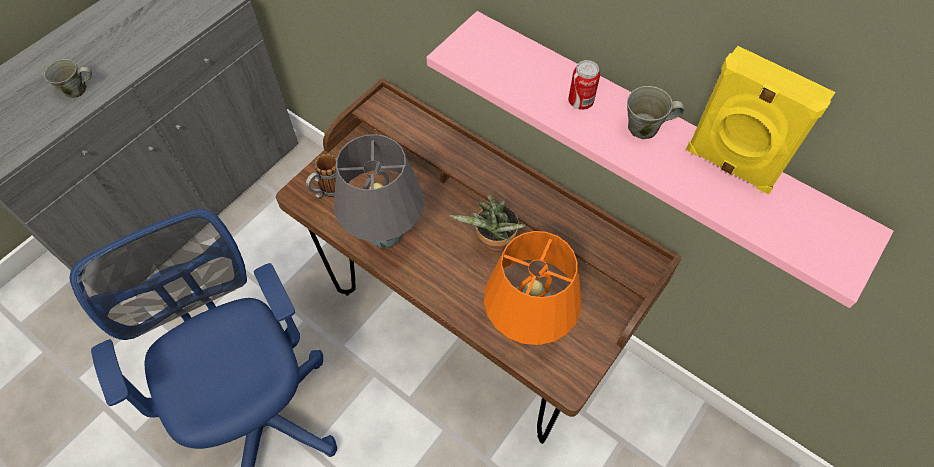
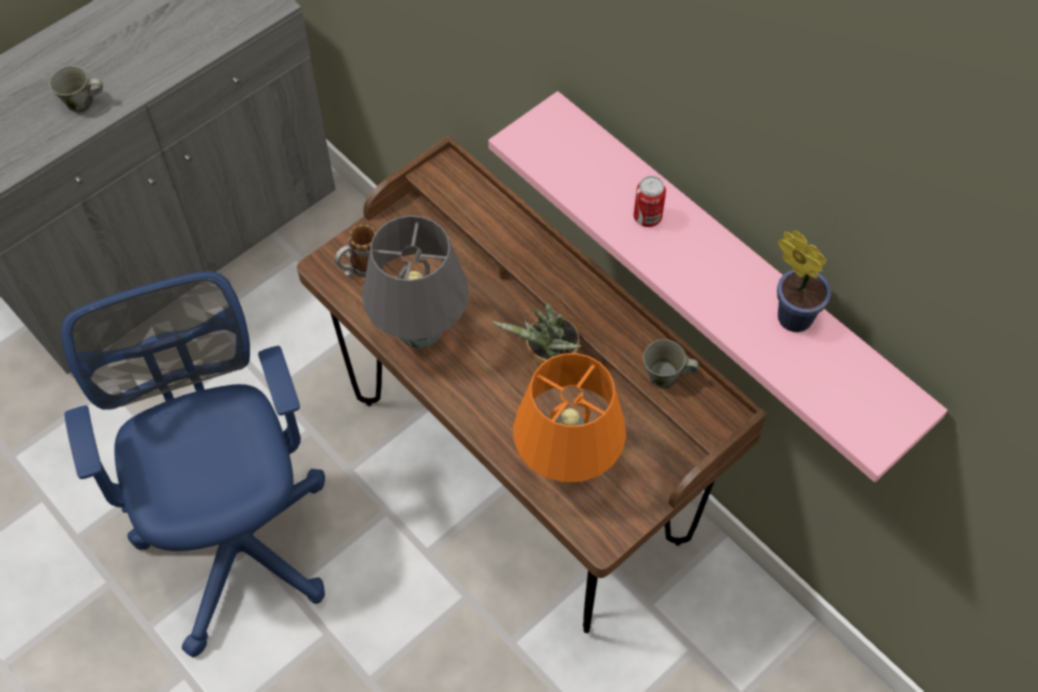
camera: 10 degrees right, 0 degrees up
(645, 128) = (711, 258): grey mug -> grey mug (665, 377)
(729, 167) = (791, 314): yellow speaker -> potted plant

